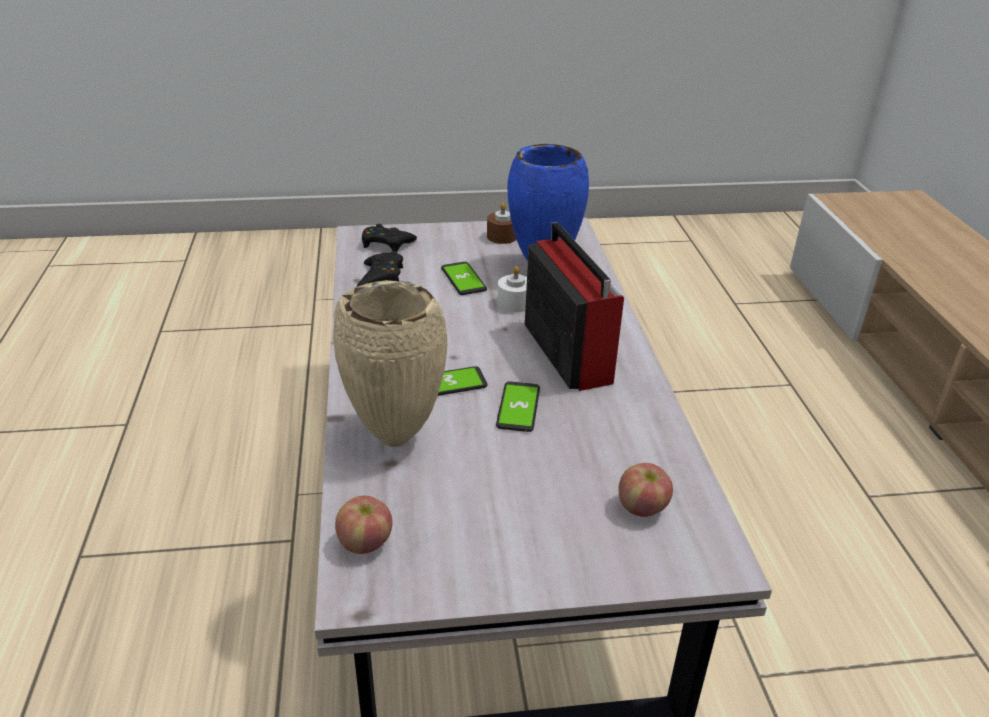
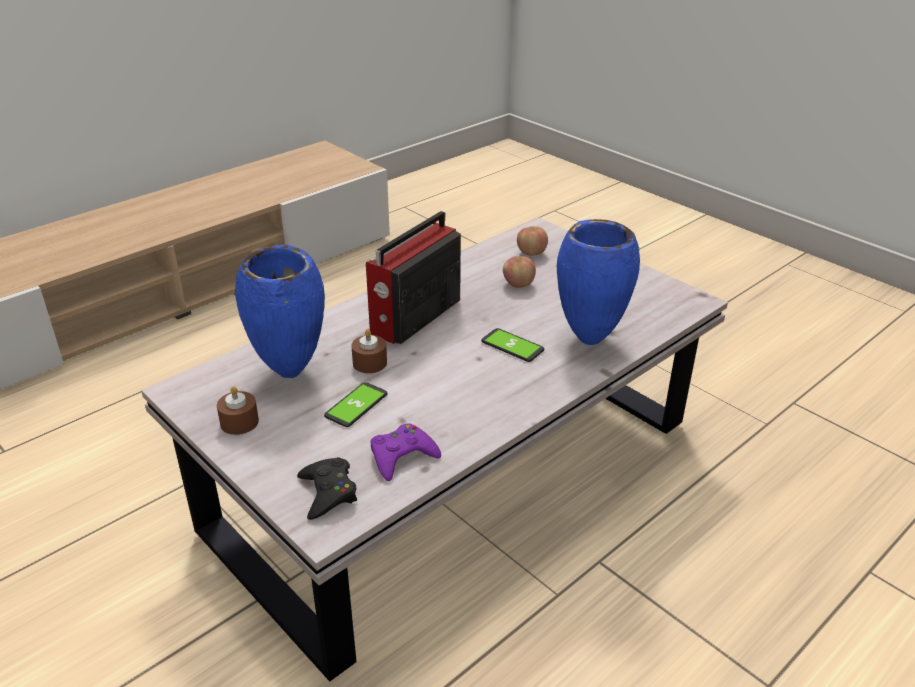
camera: 125 degrees left, 0 degrees up
(365, 542) = (669, 312): apple -> apple (518, 284)
(381, 276) = (402, 456): black game controller -> purple game controller
(397, 437) = (588, 340): beige vase -> blue vase
(514, 303) = (369, 363): white candle -> brown candle
(518, 407) = (501, 312): phone -> none

